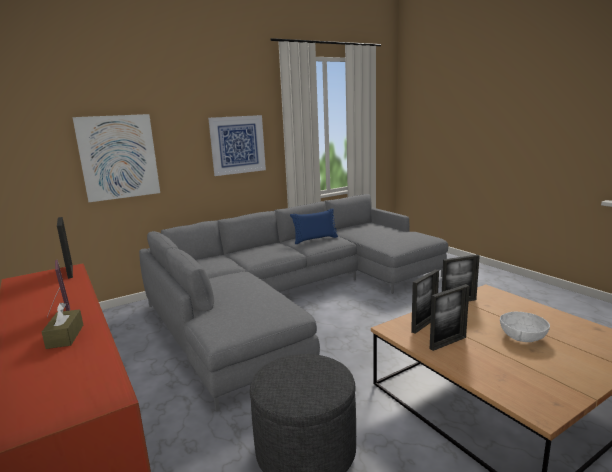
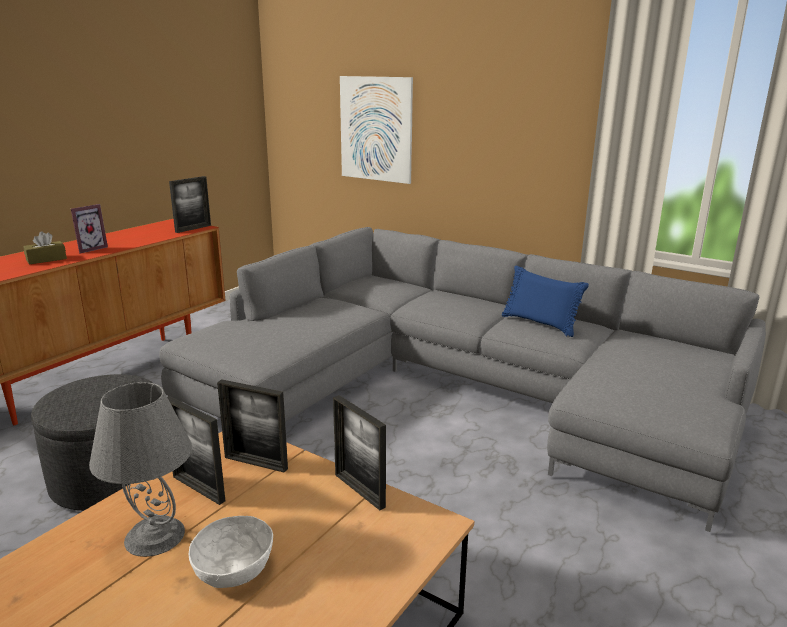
camera: 65 degrees right, 5 degrees up
(237, 145) = (524, 136): picture -> none
(494, 357) = (155, 535): none -> grey table lamp

